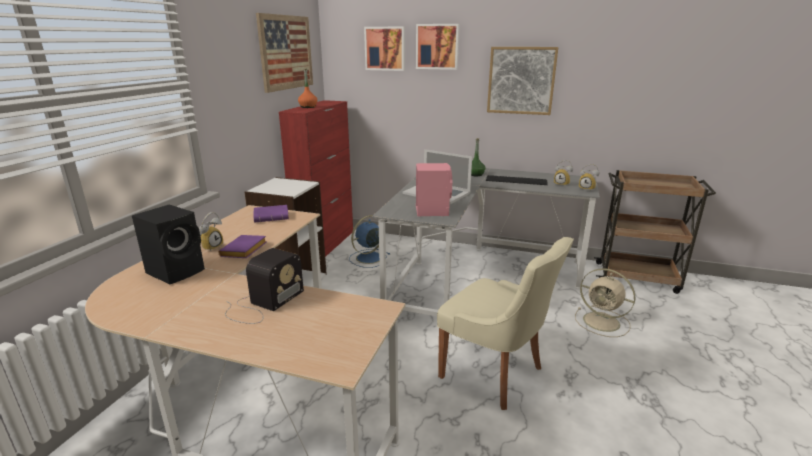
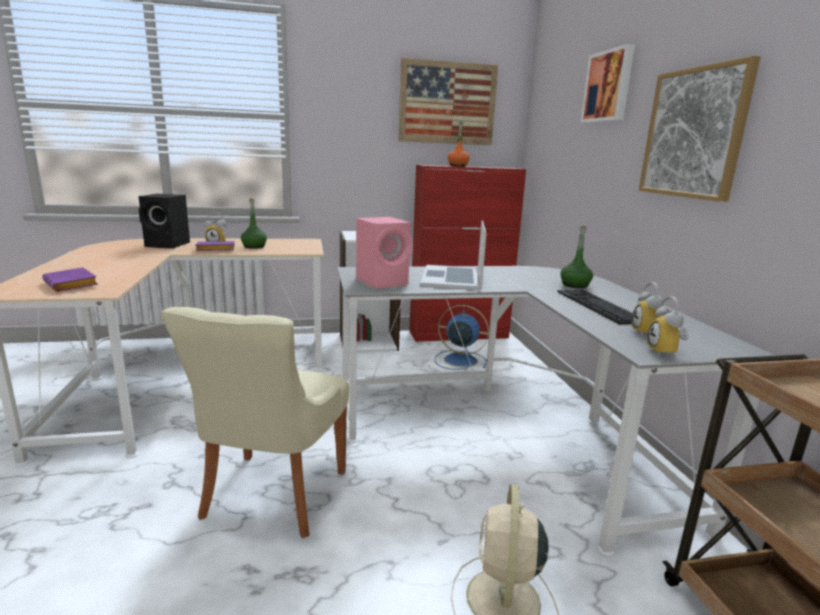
camera: 60 degrees right, 5 degrees down
(250, 233) = (254, 246): none -> green bottle
(263, 304) = (113, 265): radio -> none
(272, 217) = (298, 246): purple book -> purple book (73, 285)
(385, 48) = (566, 97): picture -> none

